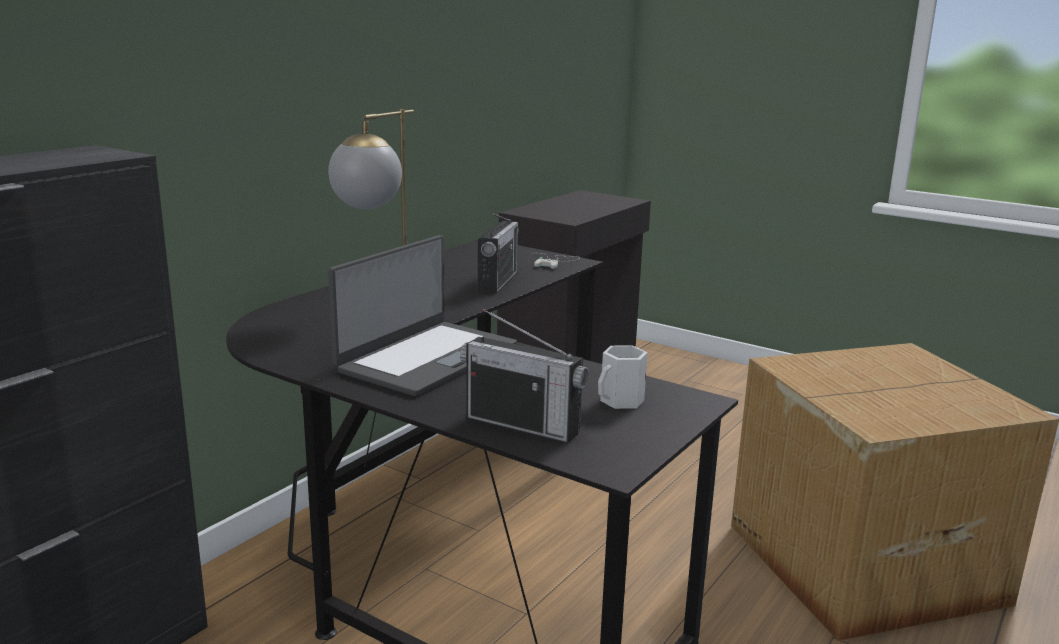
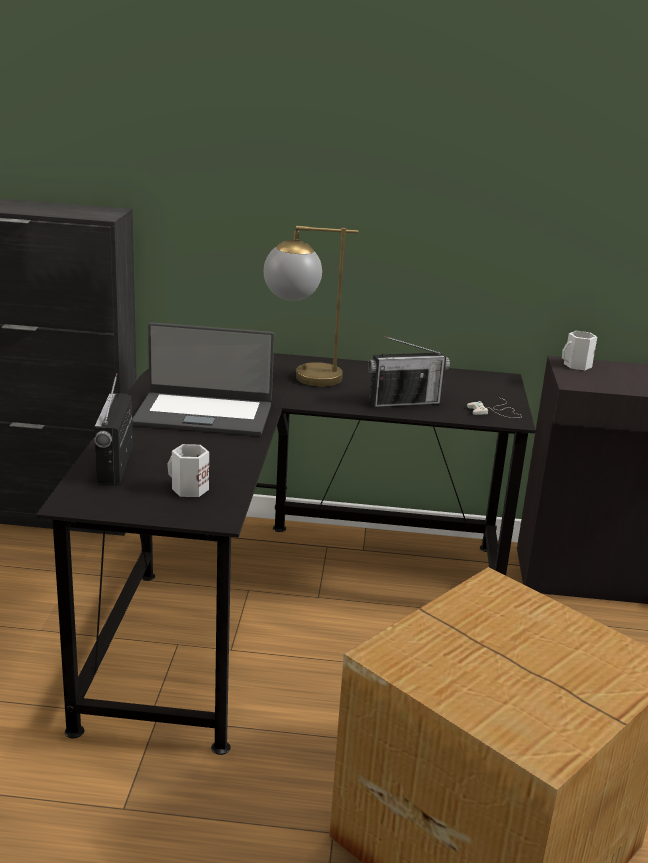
camera: 60 degrees right, 5 degrees up
(532, 211) = (577, 365): none -> white mug

